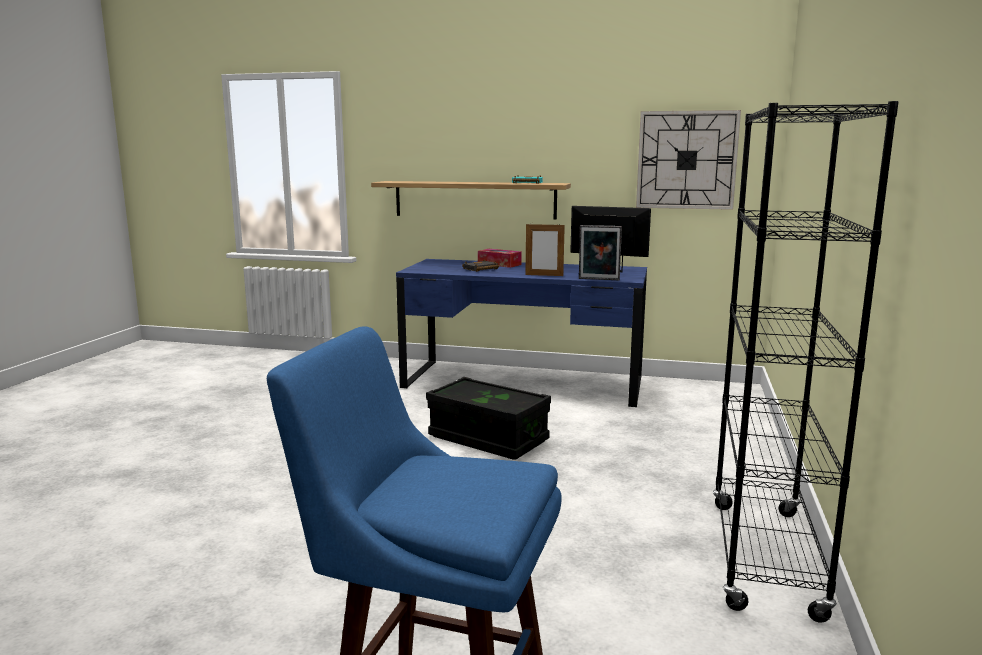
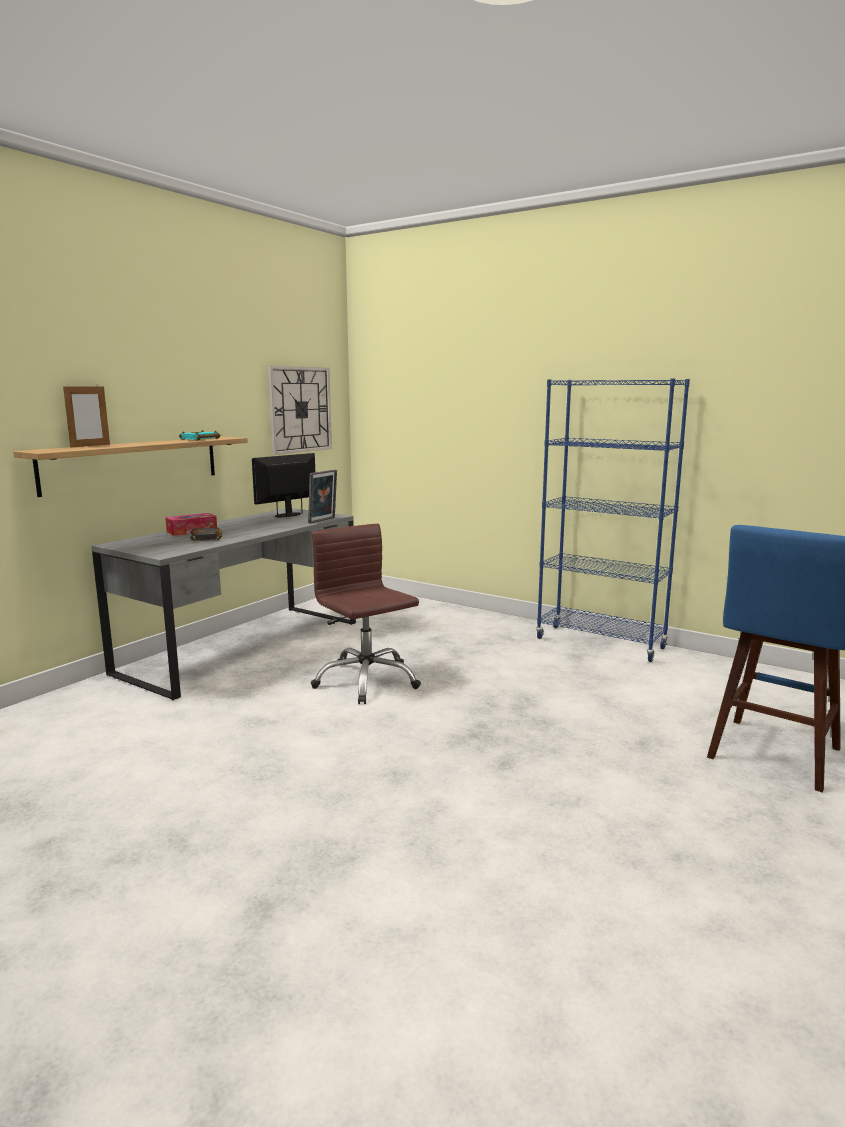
camera: 70 degrees left, 0 degrees up
(488, 438) = (366, 681): black storage box -> brown office chair
(523, 382) = (244, 646): blue desk -> grey desk
(544, 275) = (277, 527): picture frame -> picture frame (90, 446)
(764, 558) = (600, 643): black bookcase -> blue bookcase

